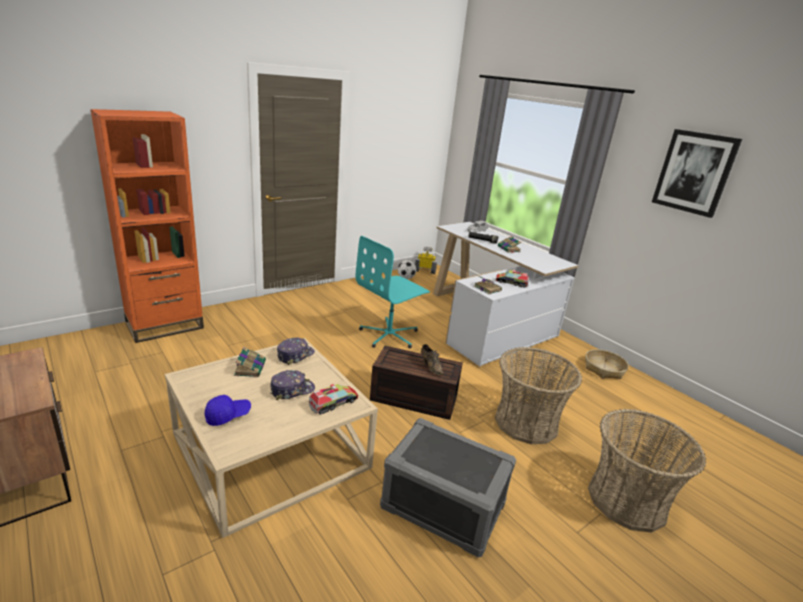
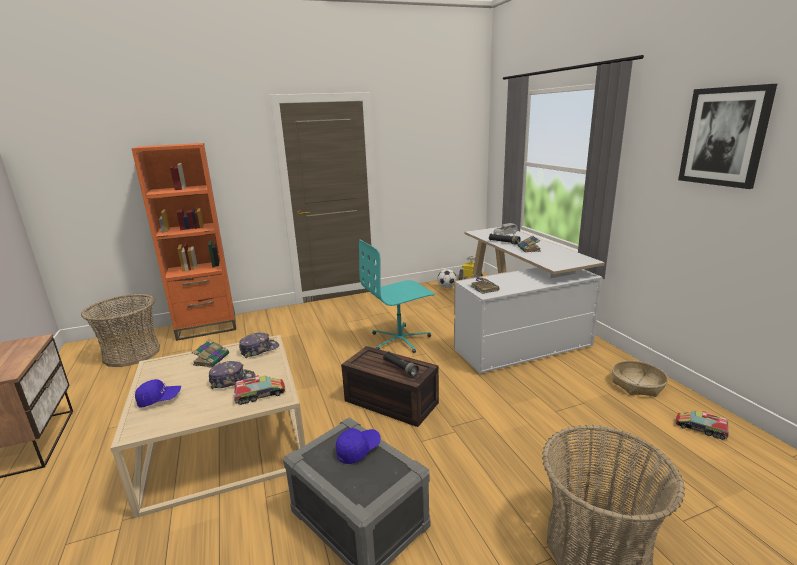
camera: 20 degrees right, 5 degrees down
(431, 367) = (400, 368): brown shoe -> black flashlight
(447, 446) = (358, 450): none -> blue cap
(511, 283) = (517, 283): toy truck -> toy truck (700, 429)
(526, 422) = (505, 437): basket -> basket (132, 354)

